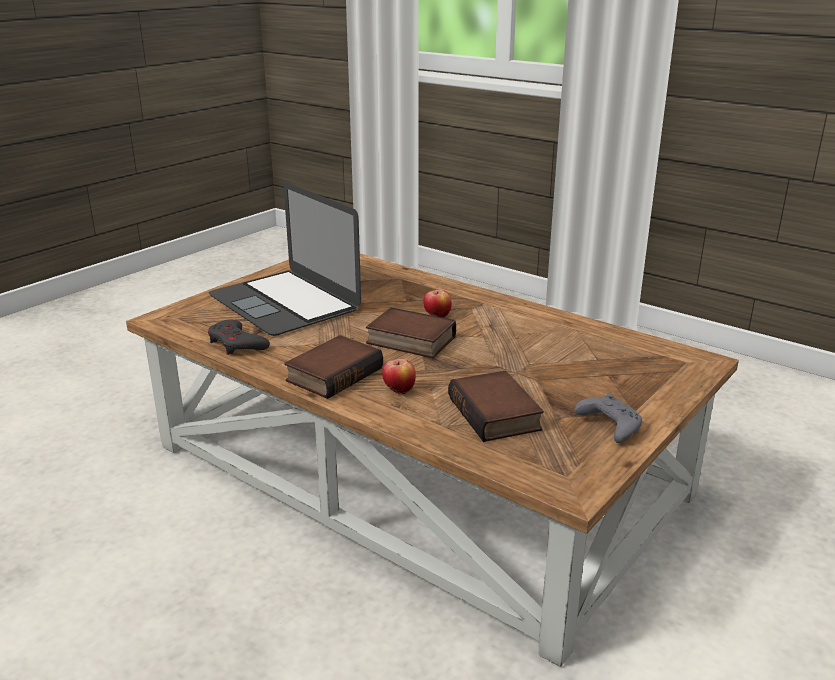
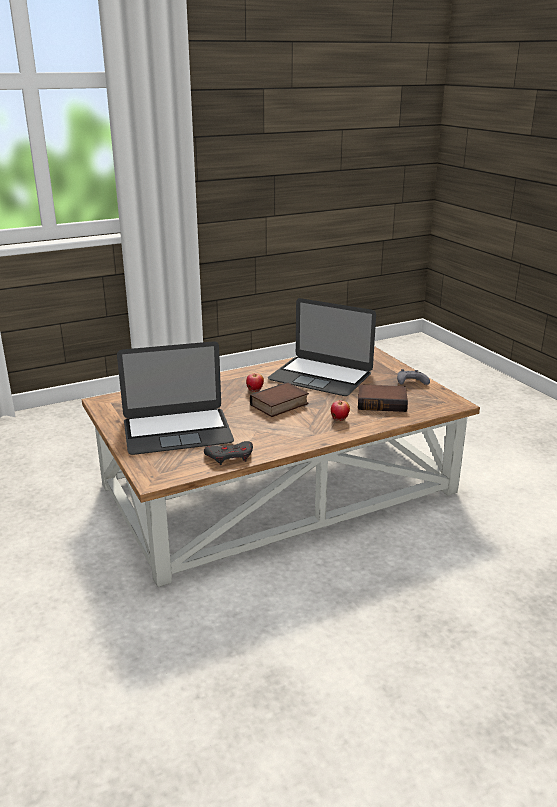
camera: 65 degrees left, 0 degrees up
(333, 373) = (302, 433): book -> none
(541, 348) = (320, 376): none -> laptop

